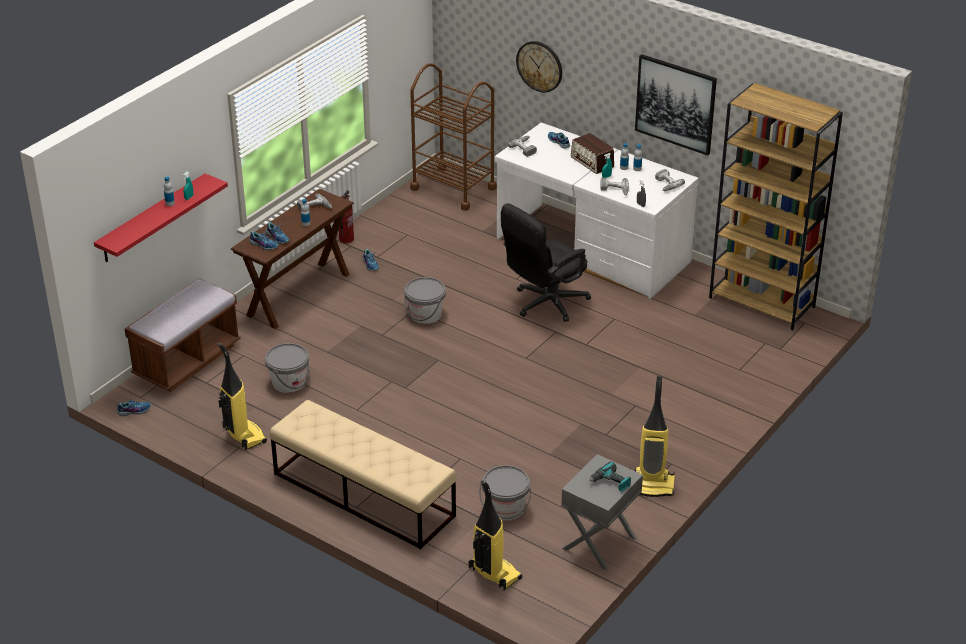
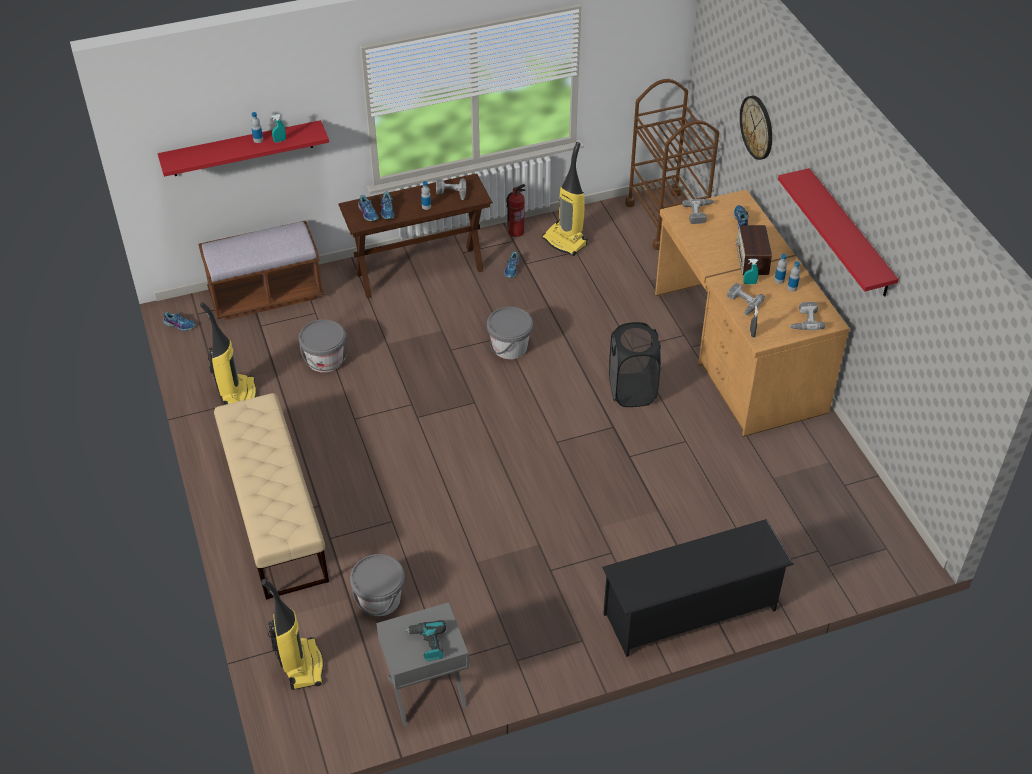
camera: 35 degrees right, 10 degrees up
(544, 304) = (631, 390): black office chair -> black laundry basket
(591, 251) = (736, 352): white desk -> brown desk
(651, 485) = (538, 654): vacuum cleaner -> vacuum cleaner (565, 241)
(675, 104) = (849, 234): picture -> red shelf
(723, 414) = (690, 612): none -> black shoe rack
(762, 302) = (862, 499): brown bookcase -> none

